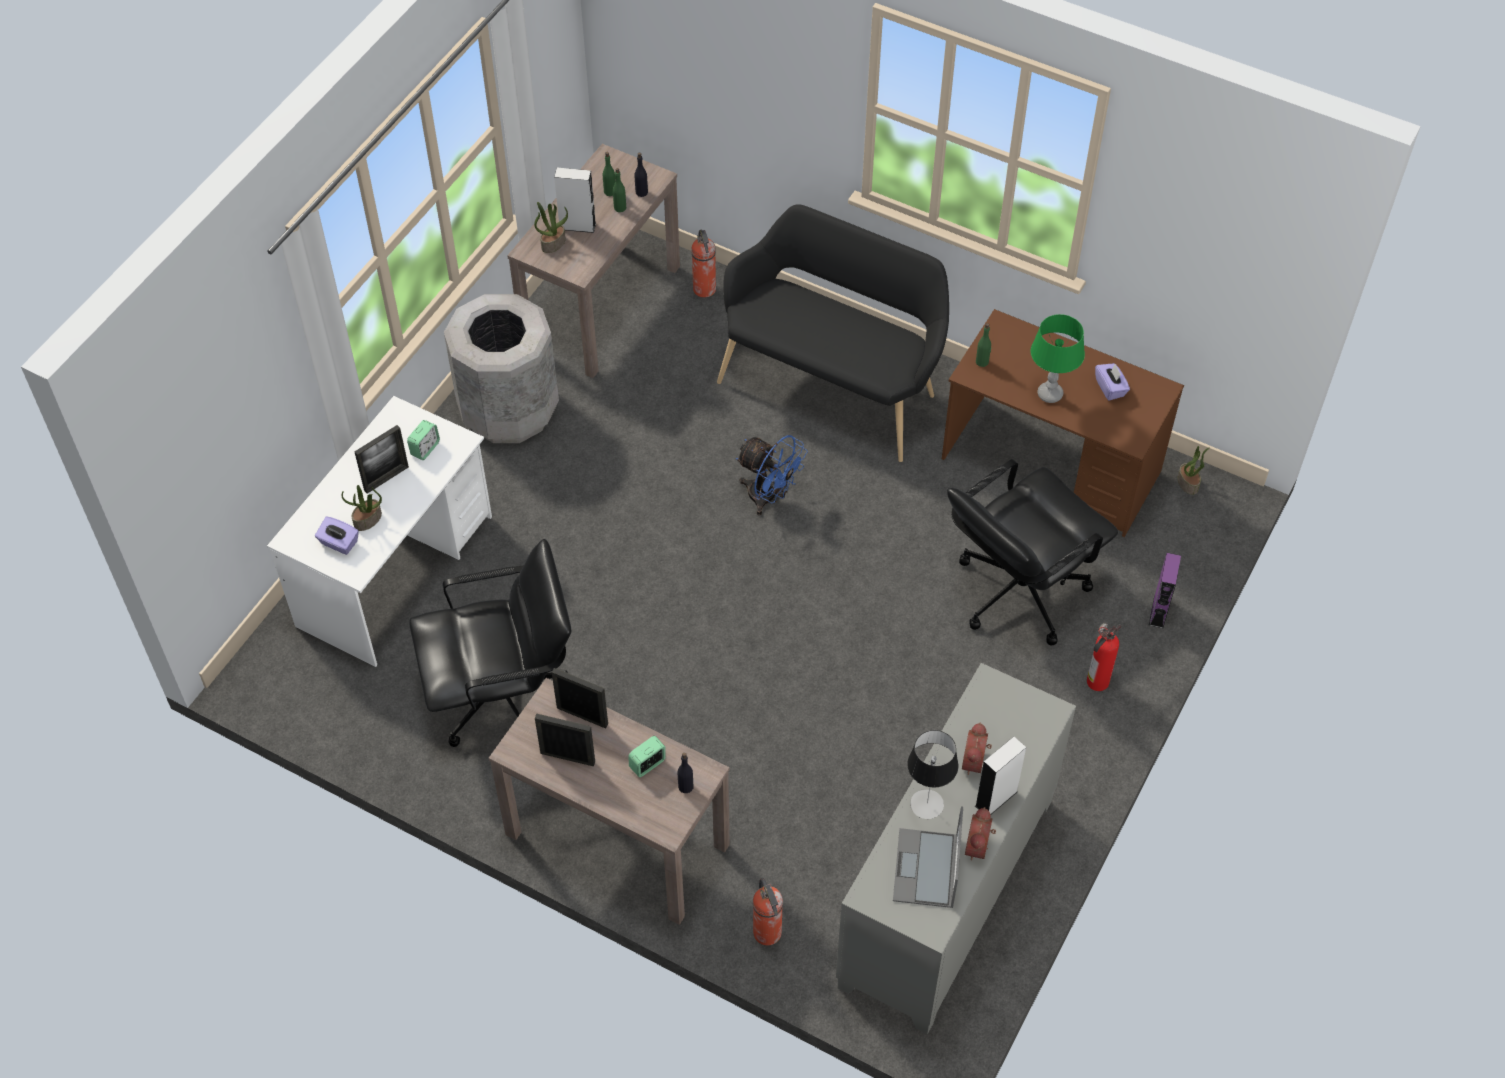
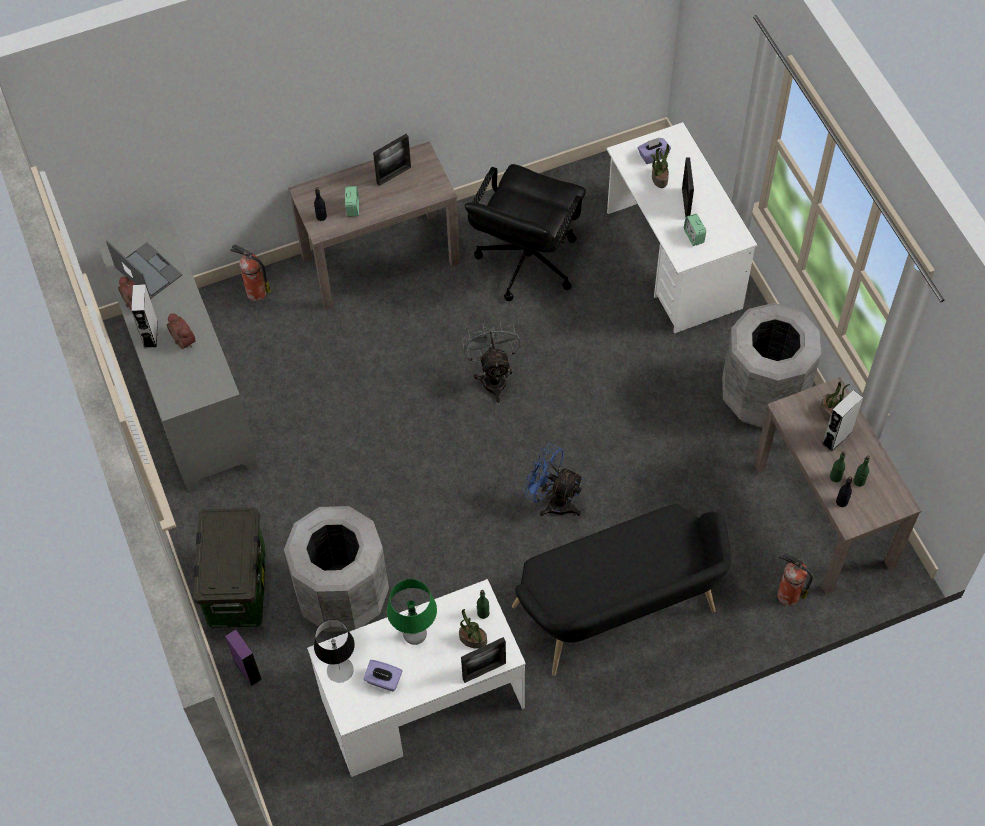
camera: 130 degrees right, 5 degrees up
(582, 716) = (414, 197): picture frame -> picture frame (484, 671)
(676, 632) = (493, 377): none -> grey fan
(769, 497) = (553, 501): blue fan -> blue fan turned 45 degrees clockwise
(927, 804) = (182, 299): table lamp -> table lamp (340, 670)
(1018, 591) = (343, 595): black office chair -> grey trash can
(1051, 466) = (422, 704): brown desk -> white desk
(1096, 682) = (236, 586): fire extinguisher -> storage box
(1188, 483) = (324, 787): potted plant -> potted plant (472, 639)

